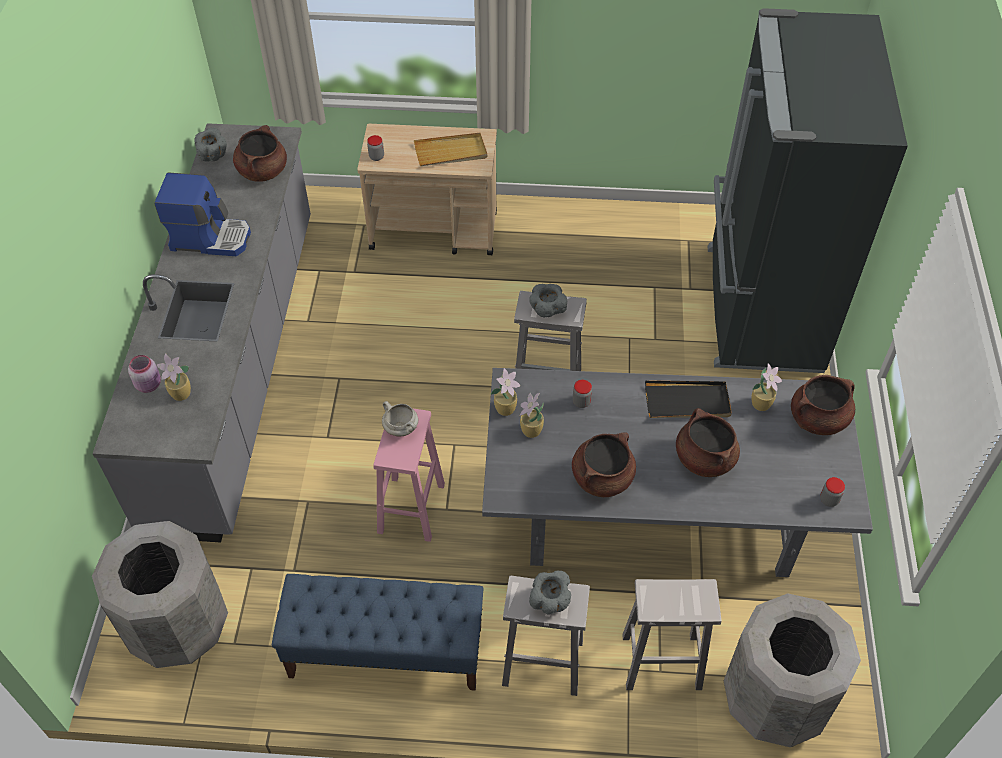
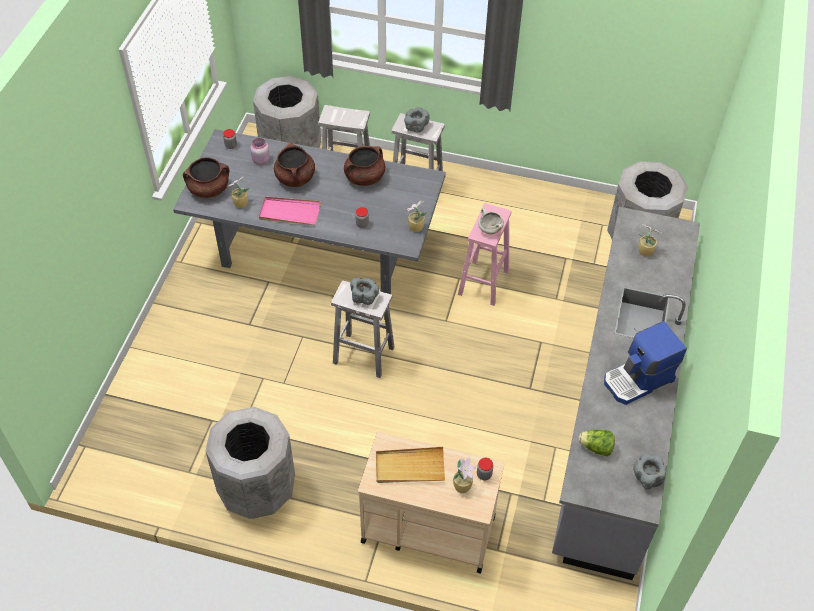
camera: 170 degrees left, 0 degrees up
(149, 384) = (669, 262): pink jar -> pink jar (260, 160)
(210, 238) = (638, 380): coffee machine -> coffee machine turned 45 degrees counterclockwise
(263, 171) = (596, 448): brown cooking pot -> lettuce
(385, 652) = (509, 206): blue bench -> none
(531, 431) = (402, 211): potted plant -> potted plant (462, 486)
(613, 237) = (256, 489): none -> grey trash can
(687, 402) = (289, 213): black tray -> pink tray
(760, 308) = (162, 390): black fridge -> none

